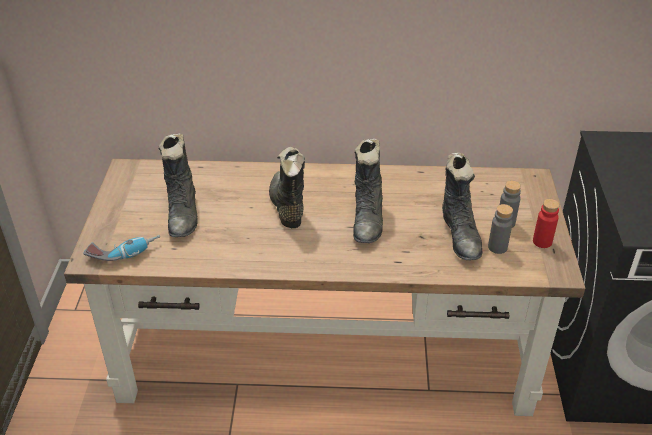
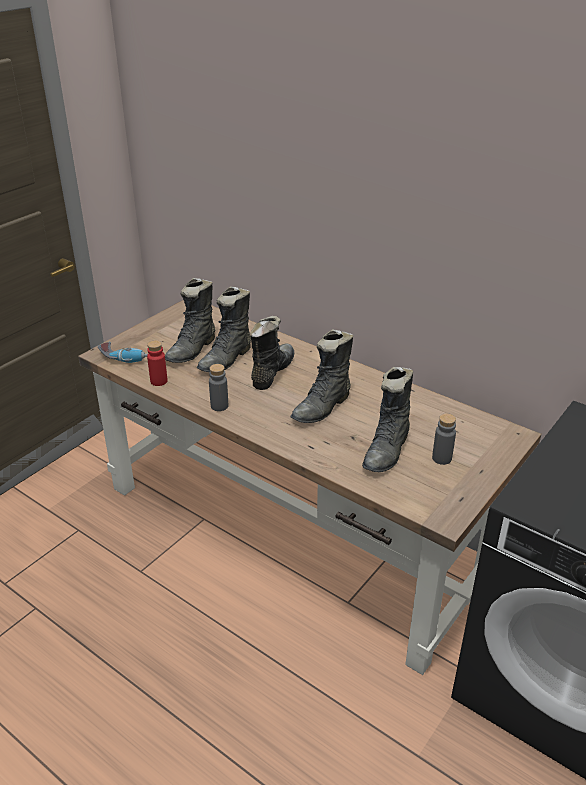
camera: 35 degrees right, 5 degrees down
(229, 210) = (227, 359): none -> black boot
(497, 247) = (410, 473): grey bottle -> grey bottle (219, 406)
(542, 242) = (458, 487): red bottle -> red bottle (159, 381)

